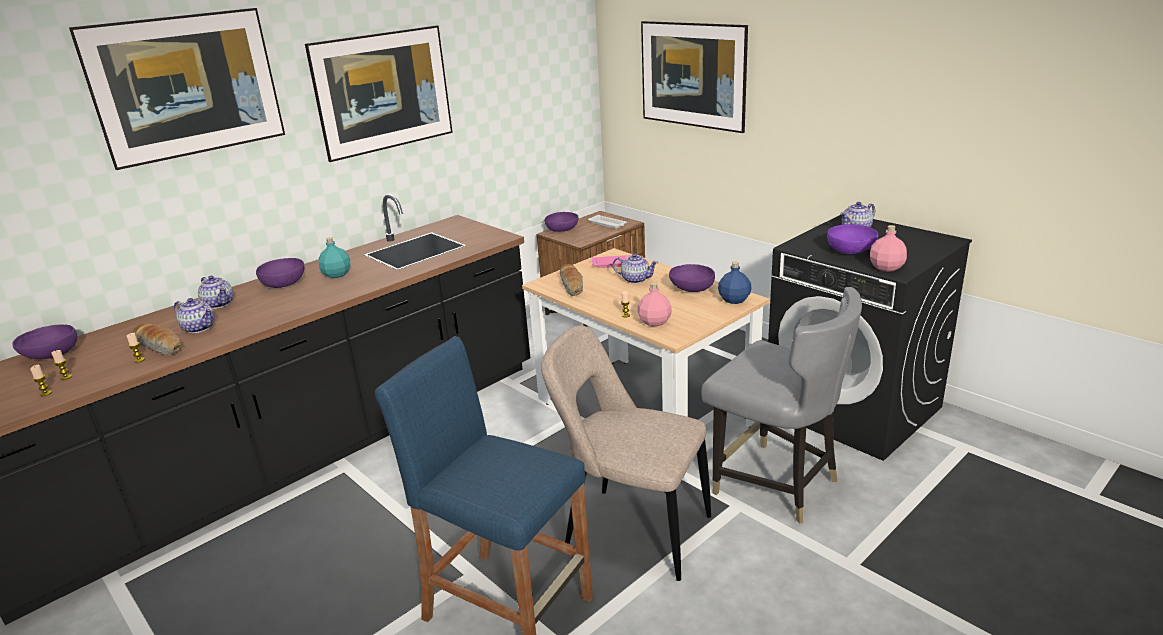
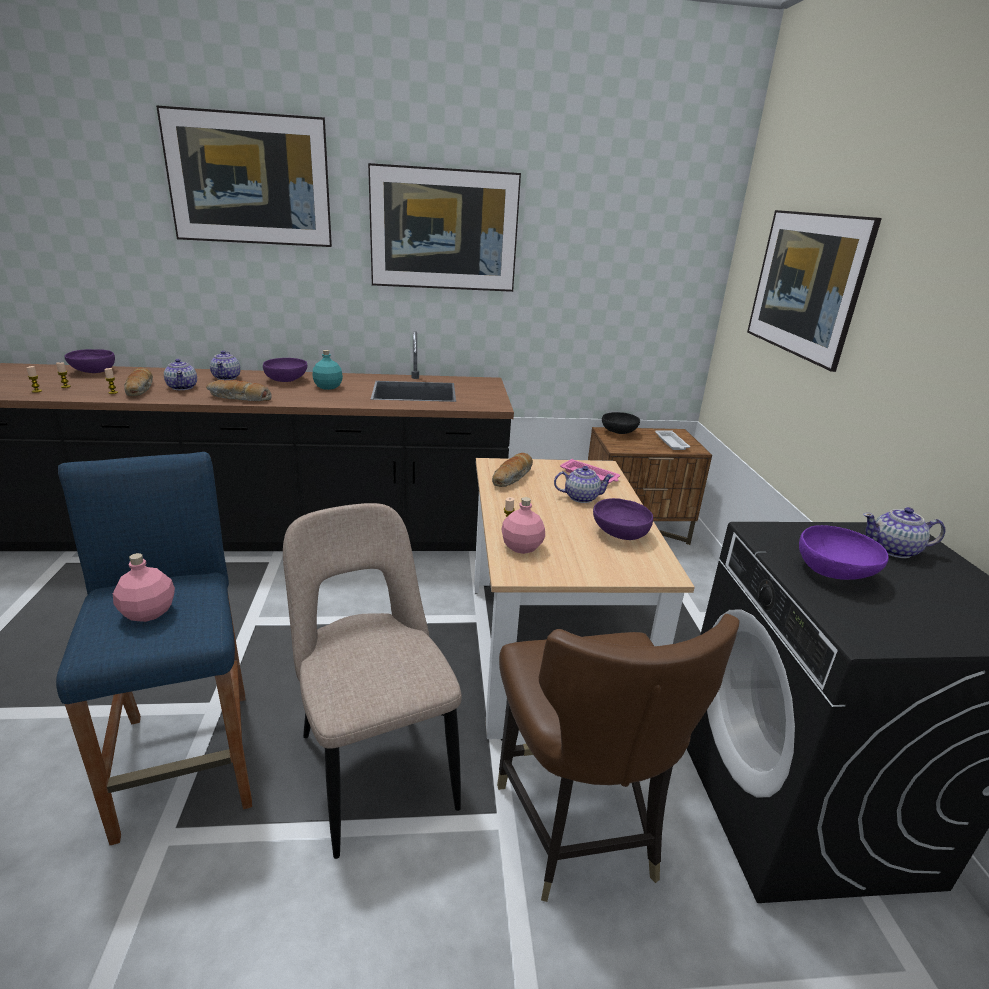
camera: 35 degrees right, 0 degrees up
(283, 314) = (239, 398): none -> bread
(562, 231) = (619, 433): purple bowl -> black bowl
(635, 279) = (581, 497): teapot -> teapot turned 60 degrees counterclockwise
(734, 300) = (647, 567): blue bottle -> none
(776, 484) = (578, 827): grey chair -> brown chair
(886, 267) = (854, 620): pink bottle -> pink bottle (149, 612)

